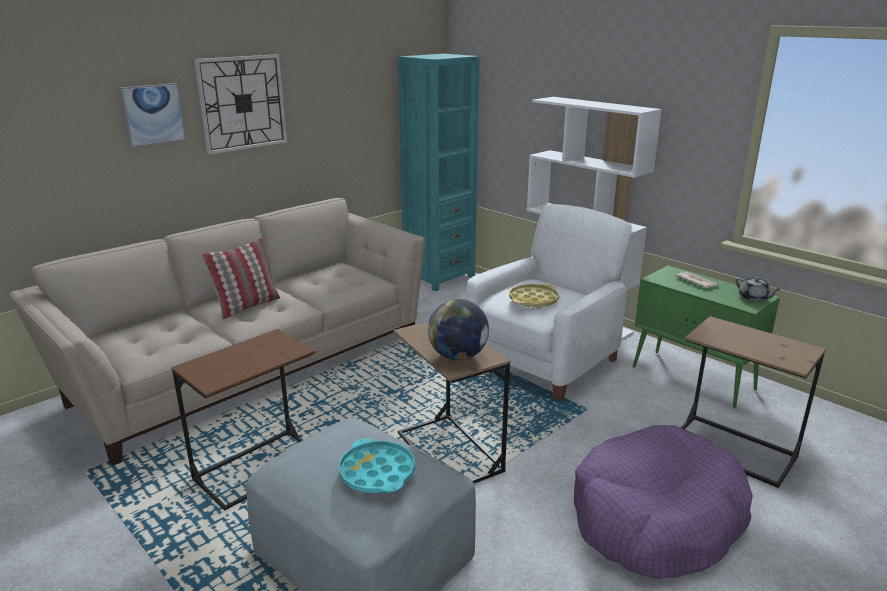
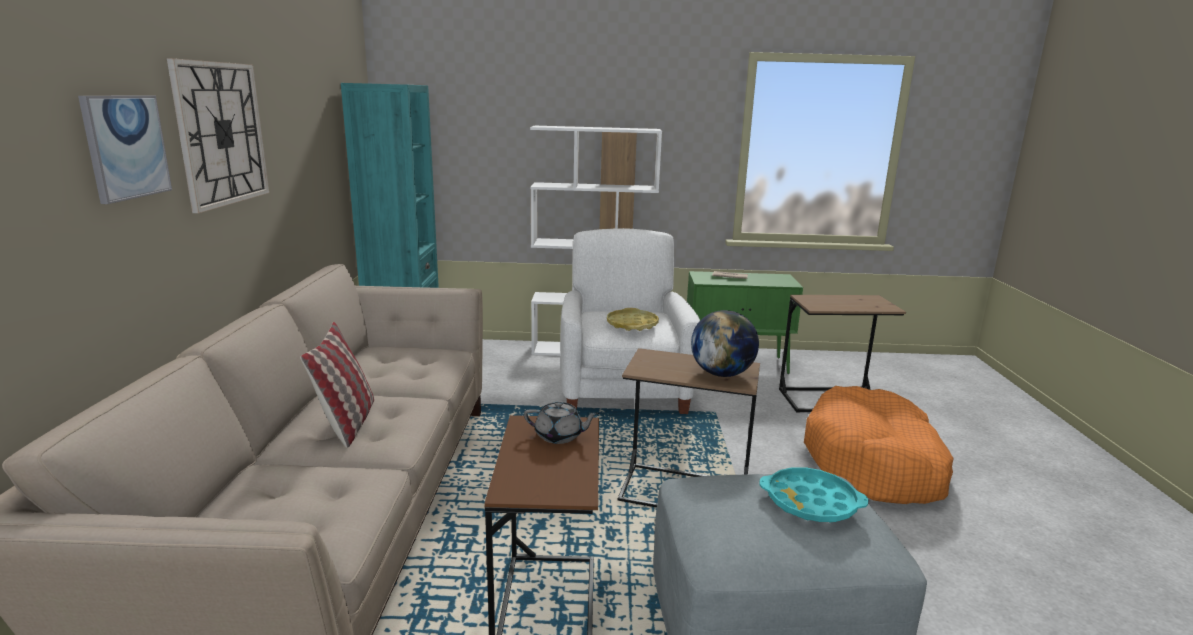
camera: 45 degrees left, 5 degrees down
(656, 518) = (874, 463): purple dog bed -> orange dog bed
(753, 298) = (781, 278): grey teapot -> grey teapot (559, 436)

